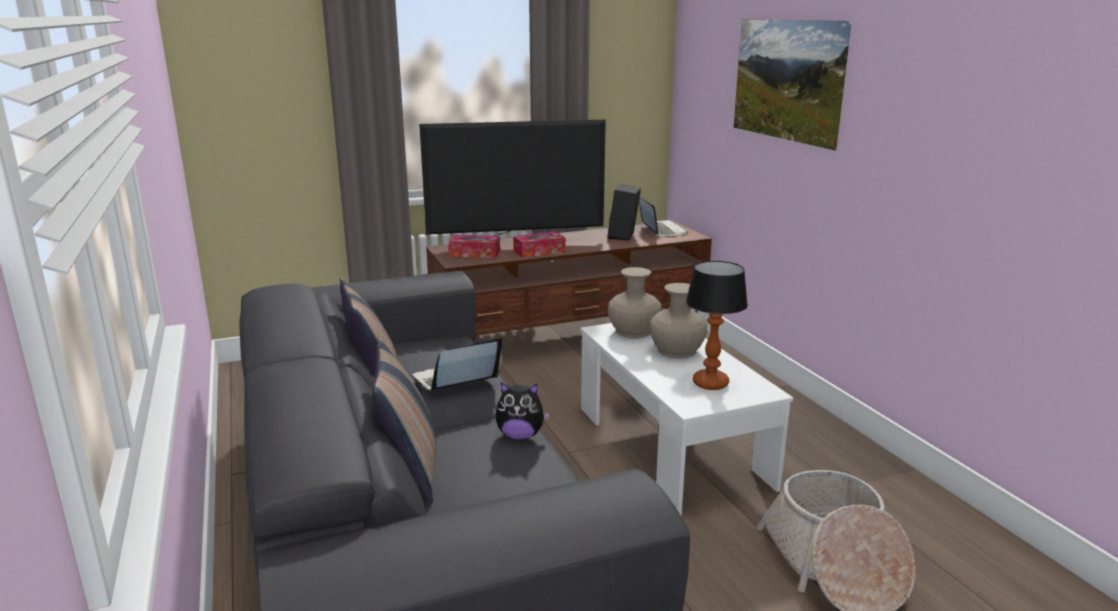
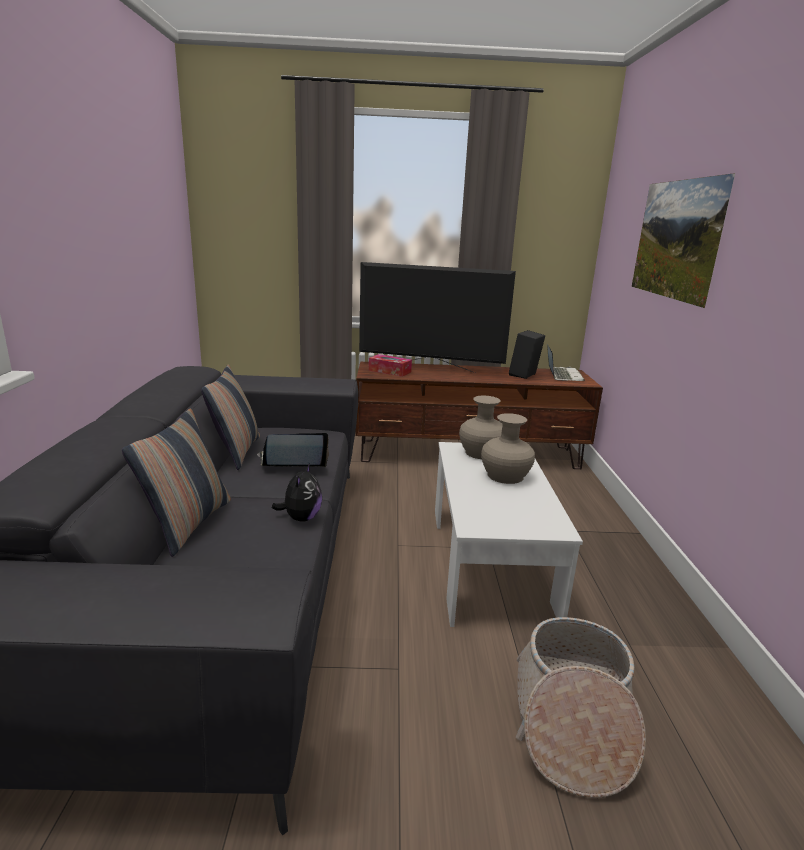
camera: 20 degrees right, 0 degrees up
(520, 436) = (301, 518): plush toy -> plush toy turned 105 degrees counterclockwise
(539, 252) = (441, 377): tissue box -> none
(709, 383) = (510, 510): table lamp -> none

